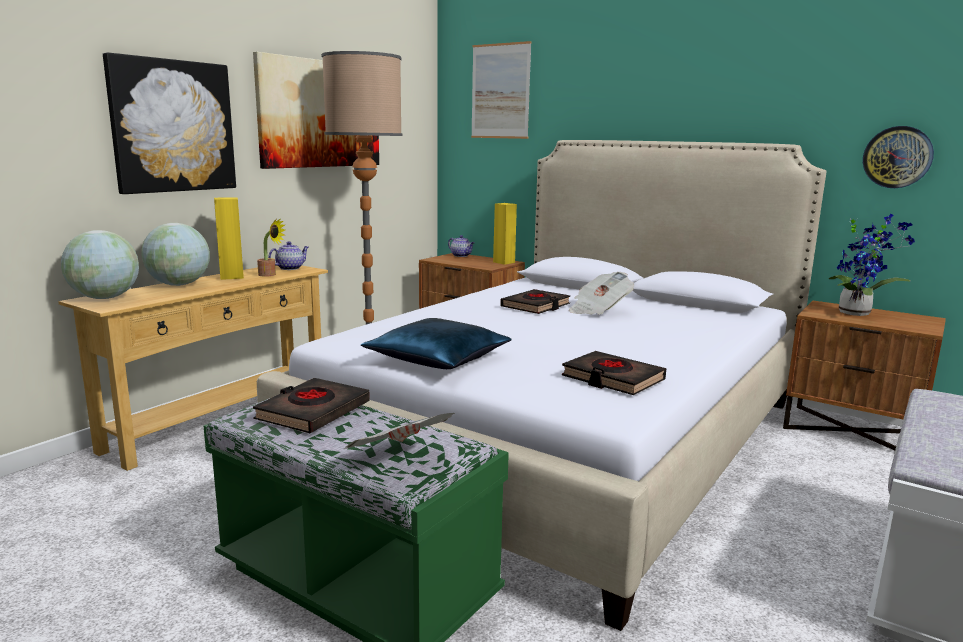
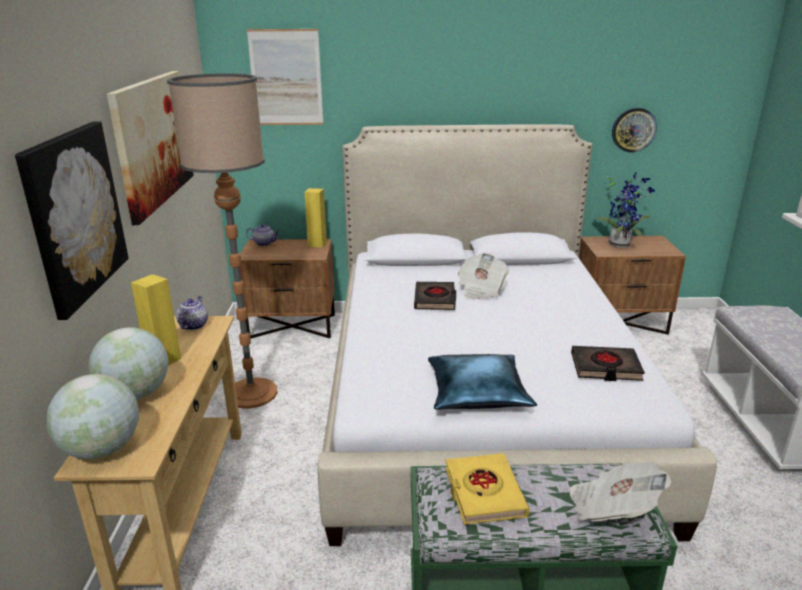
camera: 35 degrees left, 10 degrees up
(270, 275) = (196, 343): potted plant -> none
(313, 412) = (484, 493): black book -> yellow book

